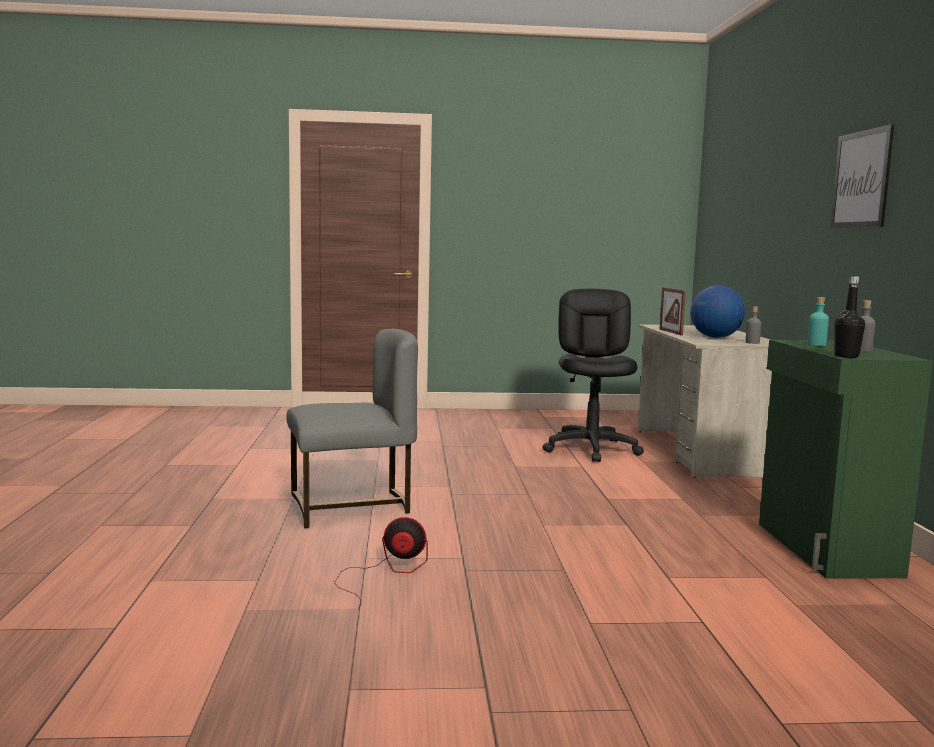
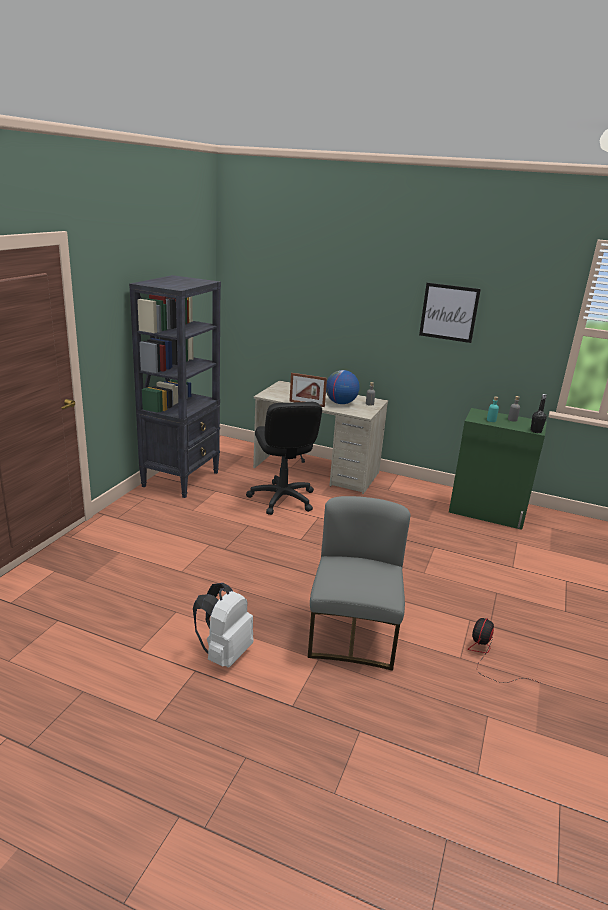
camera: 65 degrees left, 15 degrees up
(269, 469) = (224, 653): none -> white backpack
(550, 416) = (181, 479): none -> black bookcase
(591, 449) = (282, 499): black office chair -> black office chair turned 135 degrees counterclockwise

